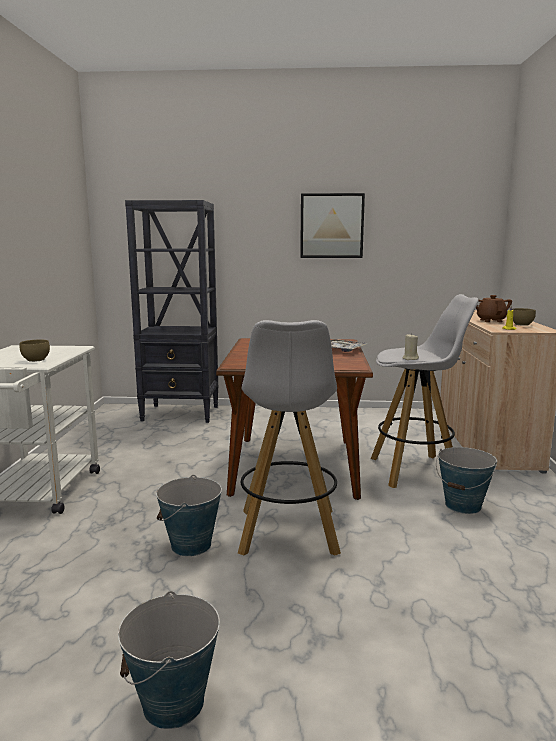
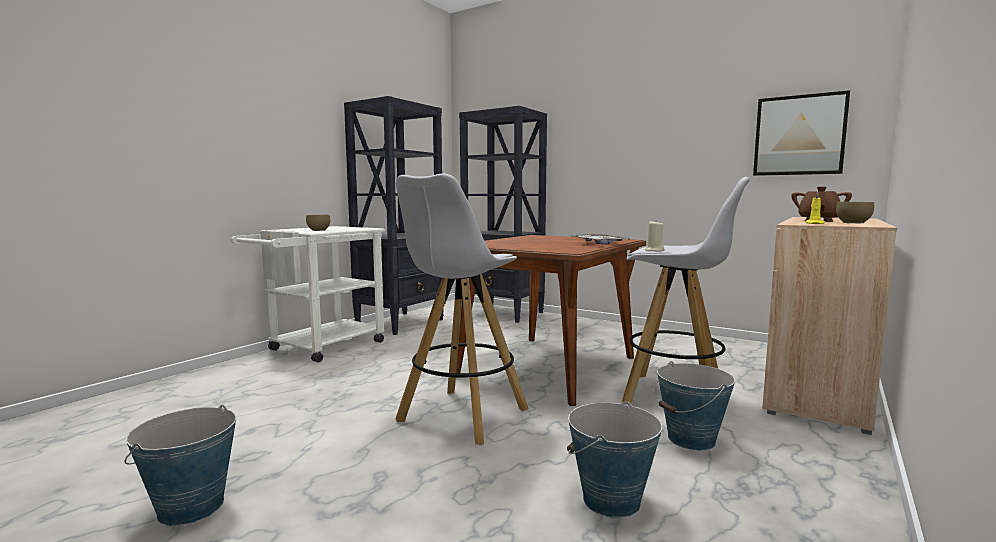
camera: 30 degrees right, 5 degrees down
(86, 444) = (401, 323): none -> black bookcase
(191, 545) = (371, 404): bucket -> bucket (611, 500)
(331, 226) = (662, 126): picture -> picture (799, 135)

